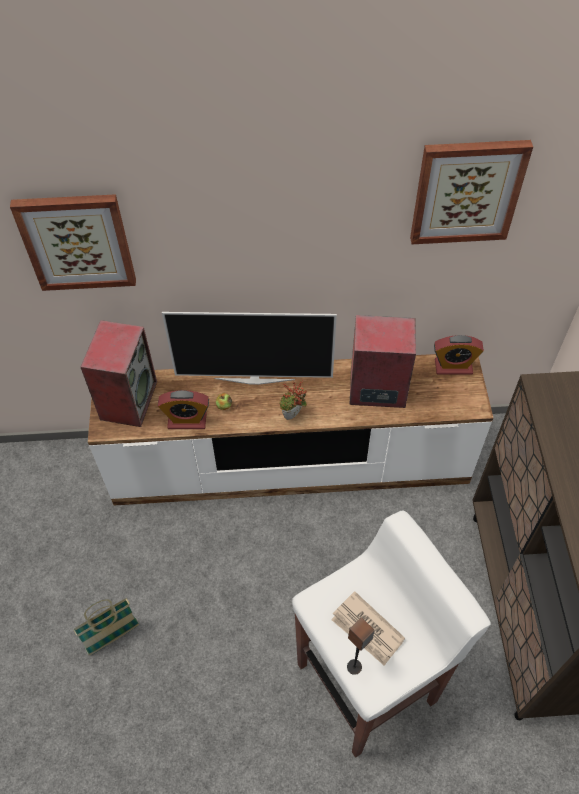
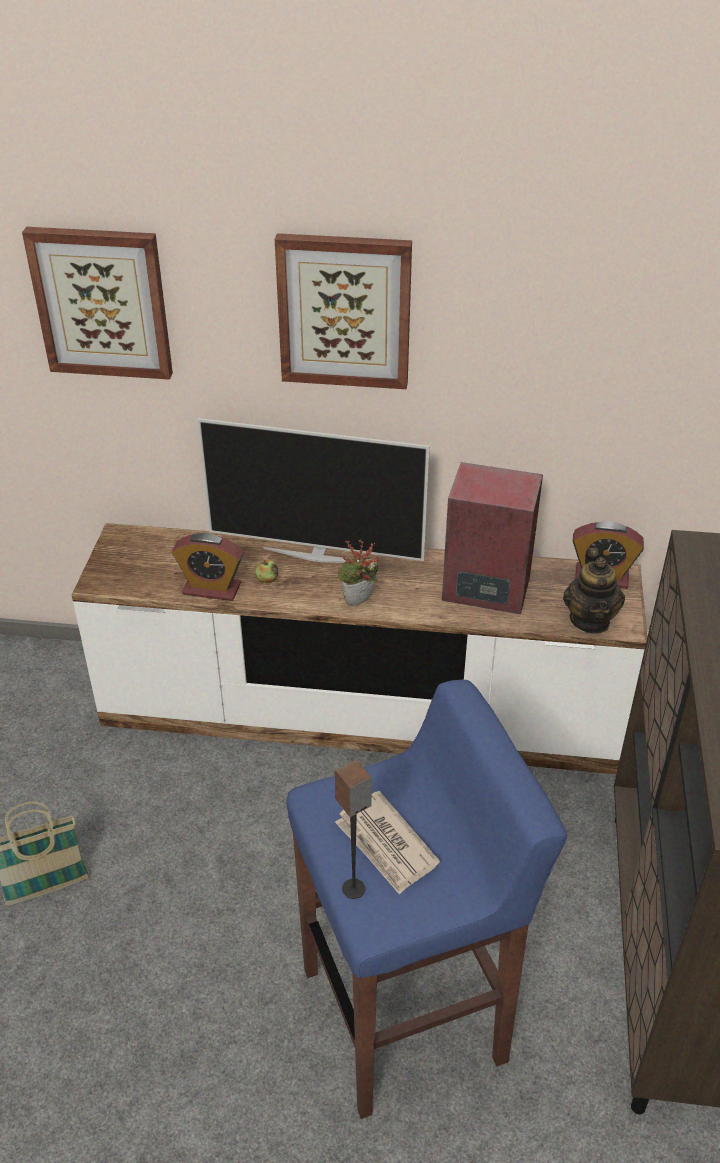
camera: 10 degrees right, 15 degrees down
(128, 399) = (141, 556): speaker -> none
(368, 682) = (407, 1014): white stool -> blue stool
(452, 405) = (590, 620): none -> teapot
(466, 191) = (618, 282): picture -> picture (344, 311)

